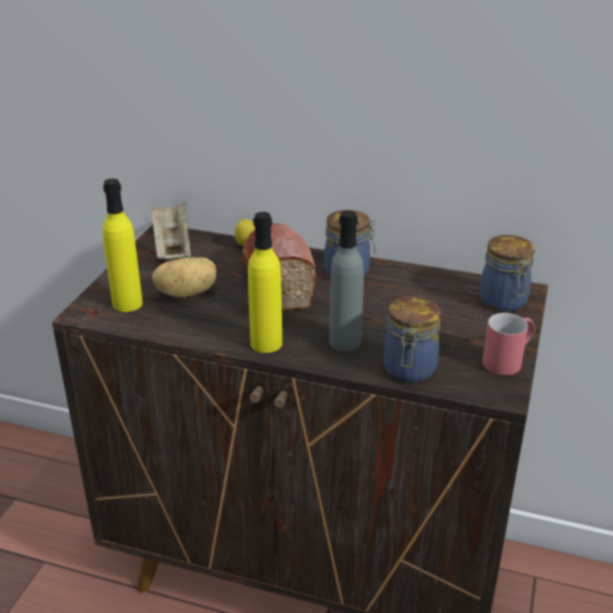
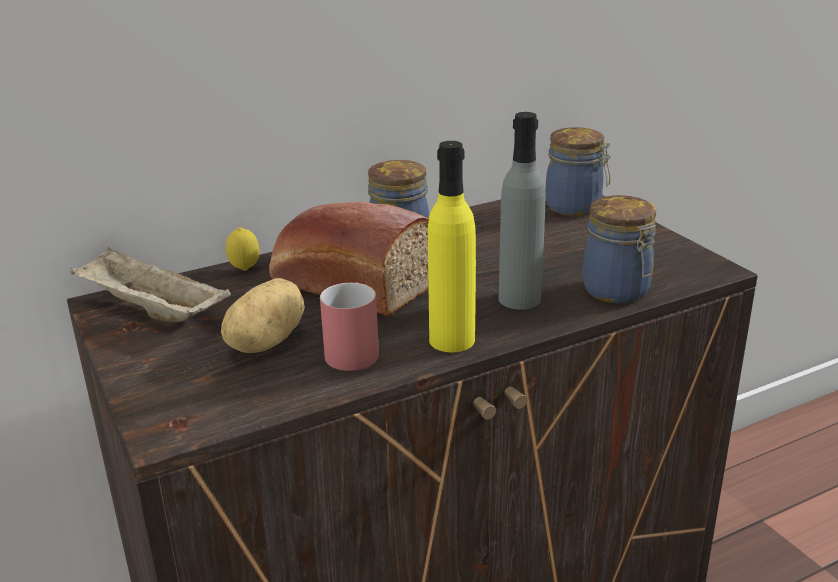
camera: 45 degrees left, 5 degrees down
(127, 303) = (208, 390): yellow bottle -> none
(508, 360) = (667, 244): red mug -> red mug (354, 349)

